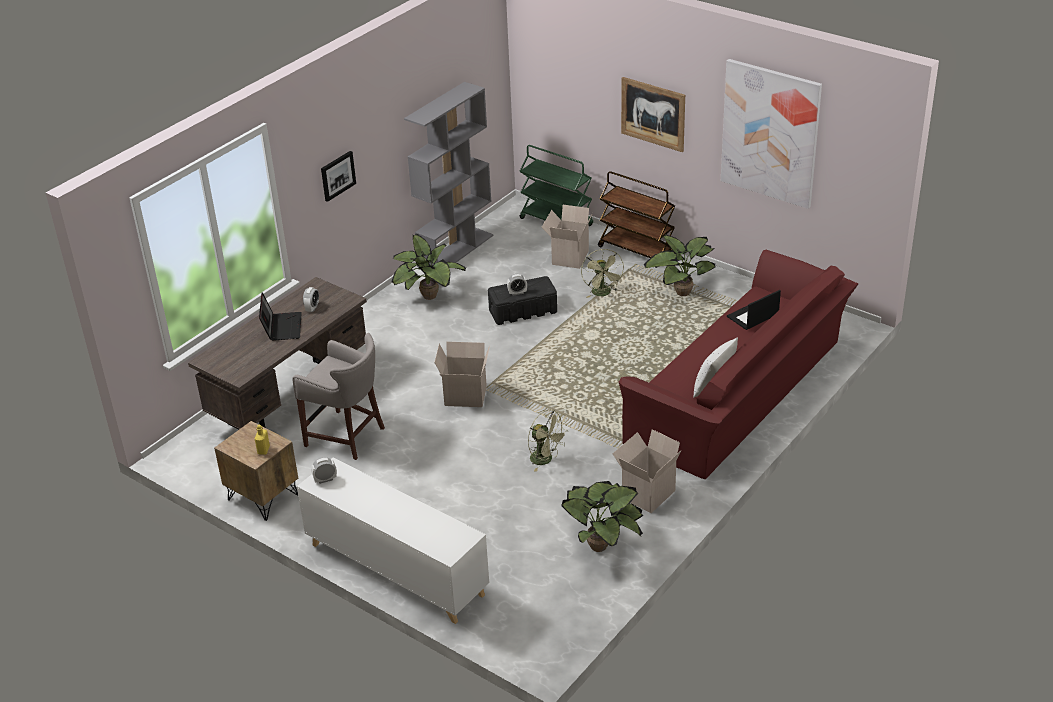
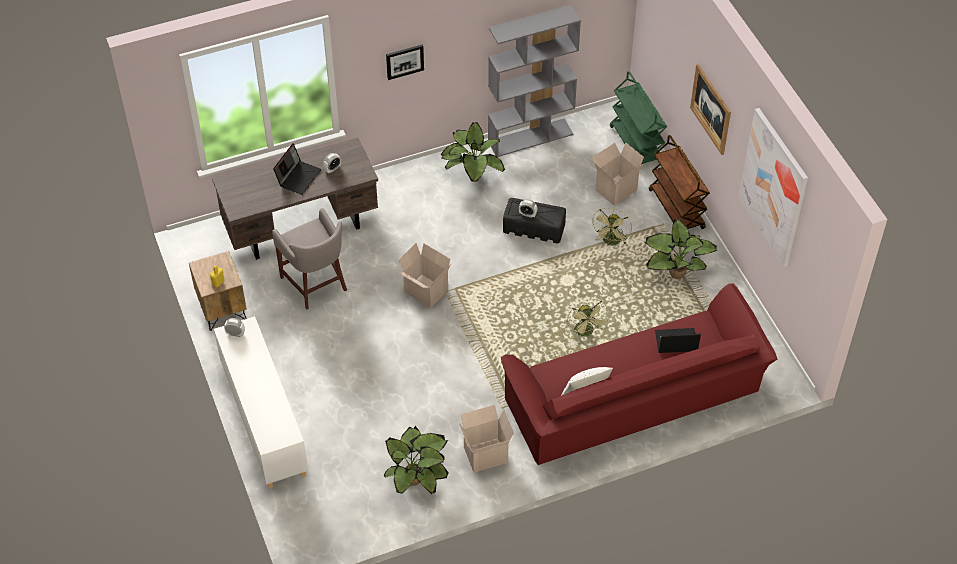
camera: 30 degrees right, 15 degrees up
(546, 460) = (437, 382): green fan -> green fan (586, 332)

